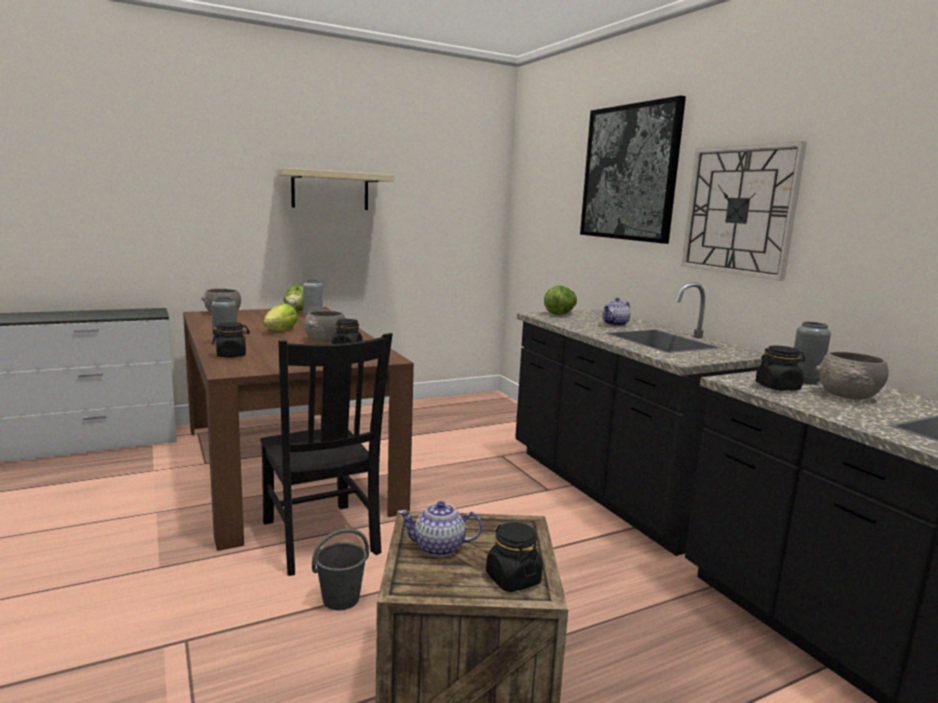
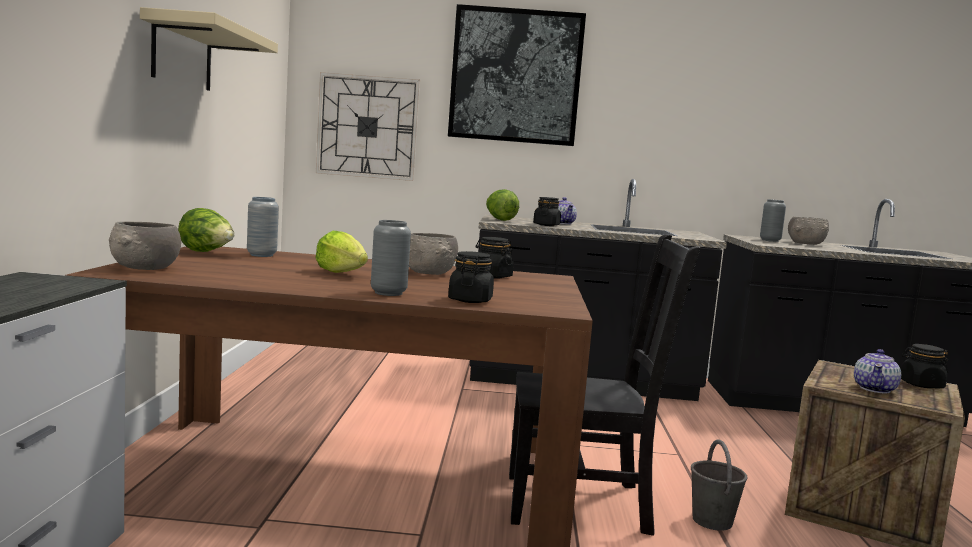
camera: 60 degrees left, 5 degrees down
(739, 210) = (649, 119): wall clock -> wall clock (367, 127)
(777, 387) = (786, 244): black jar -> black jar (546, 225)

